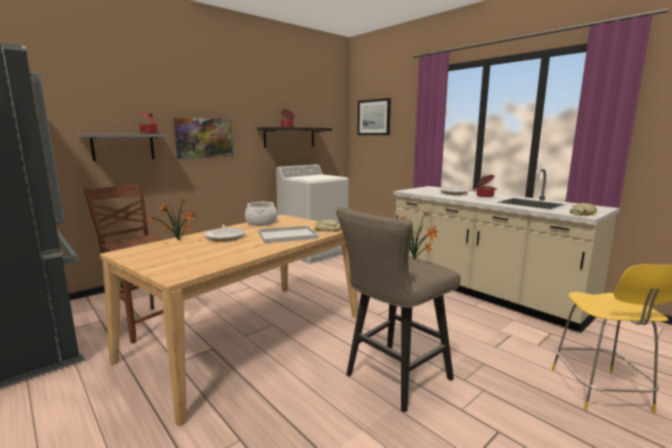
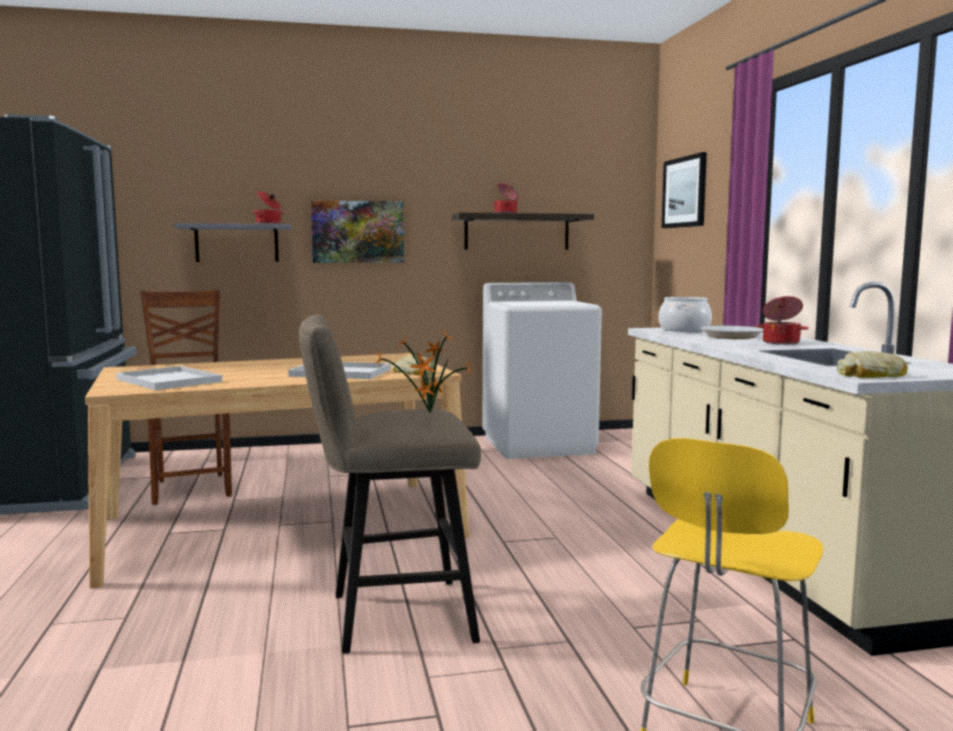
camera: 30 degrees right, 5 degrees down
(179, 241) = (203, 365): potted plant -> none
(193, 259) = (171, 380): none -> white tray
(225, 237) = (264, 367): frying pan -> none
(261, 223) = (351, 358): cooking pot -> cooking pot (684, 329)

